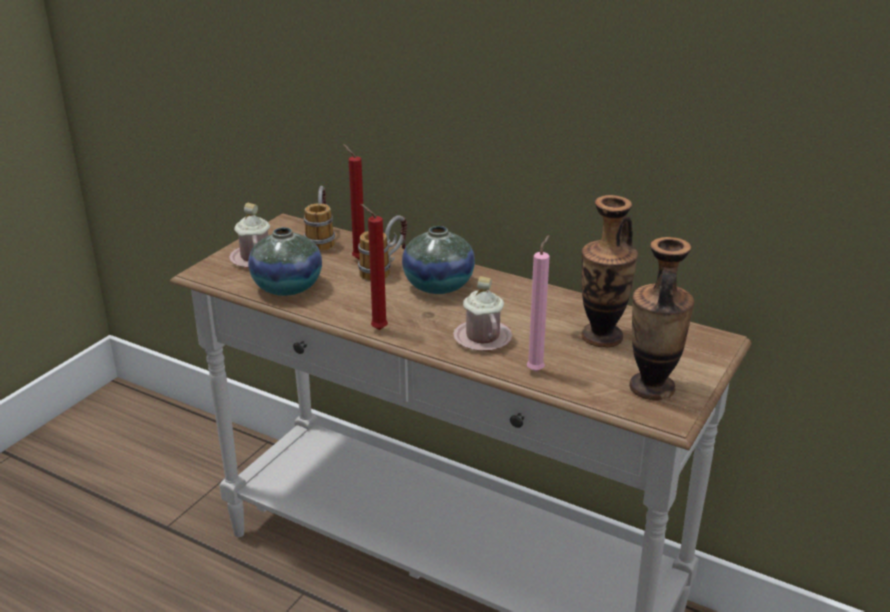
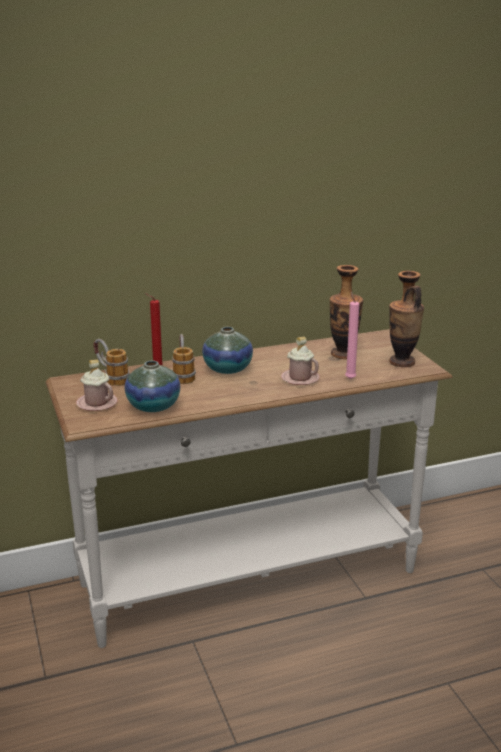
camera: 50 degrees left, 5 degrees down
(376, 329) = (246, 399): red candle -> none

